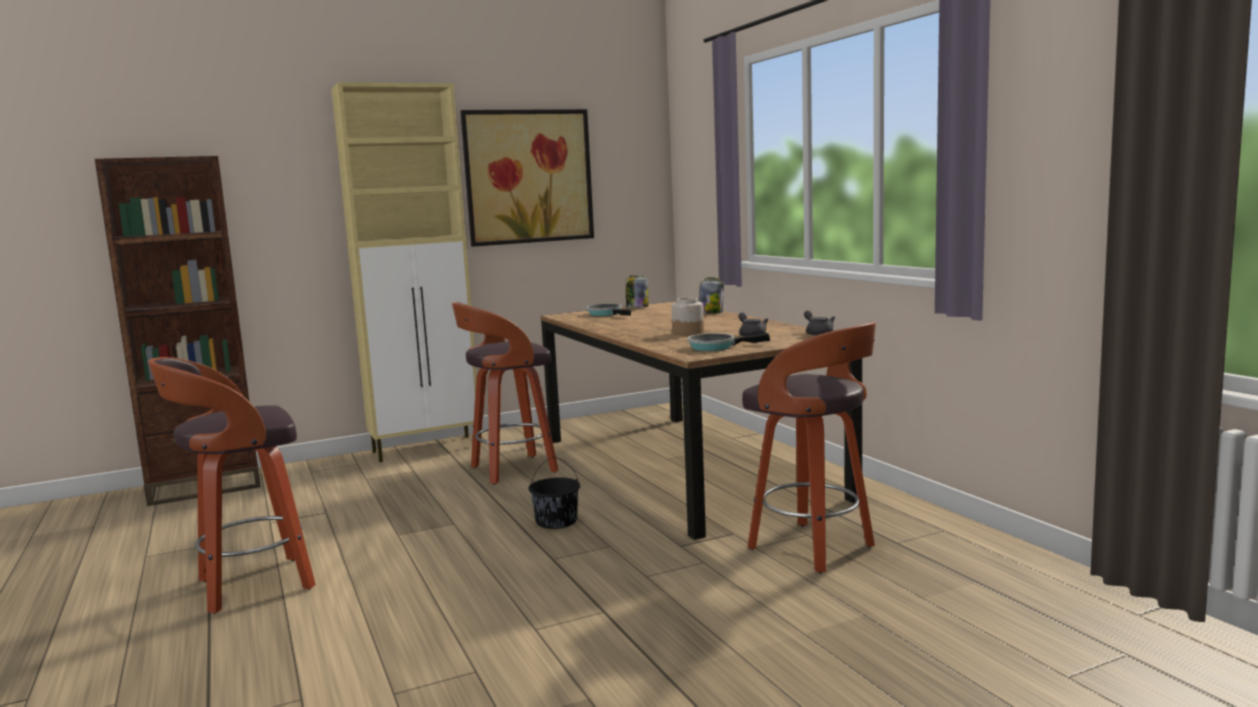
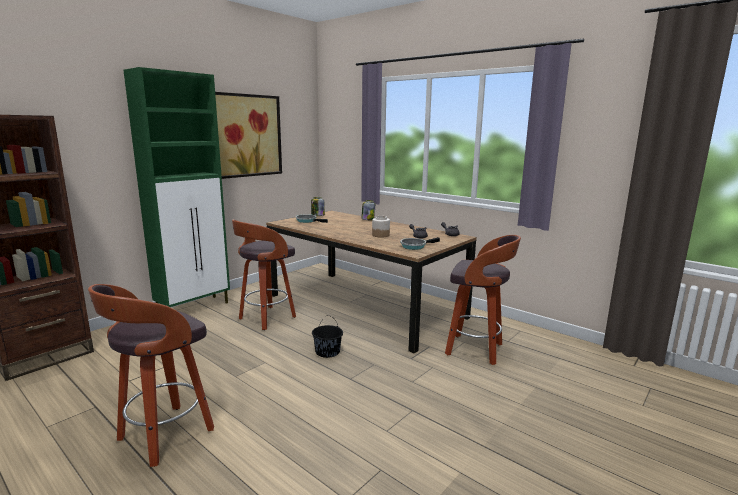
camera: 25 degrees left, 5 degrees up
(427, 448) = (194, 308): beige cabinet -> green cabinet

